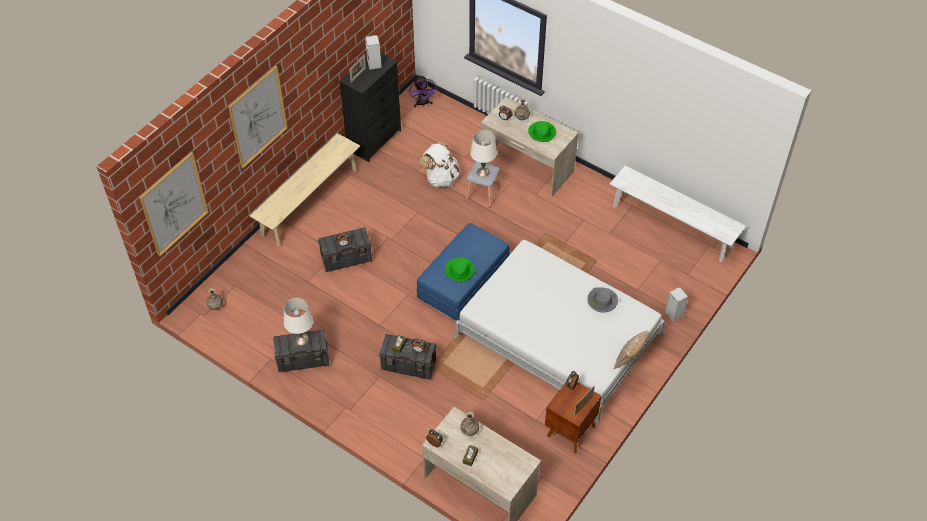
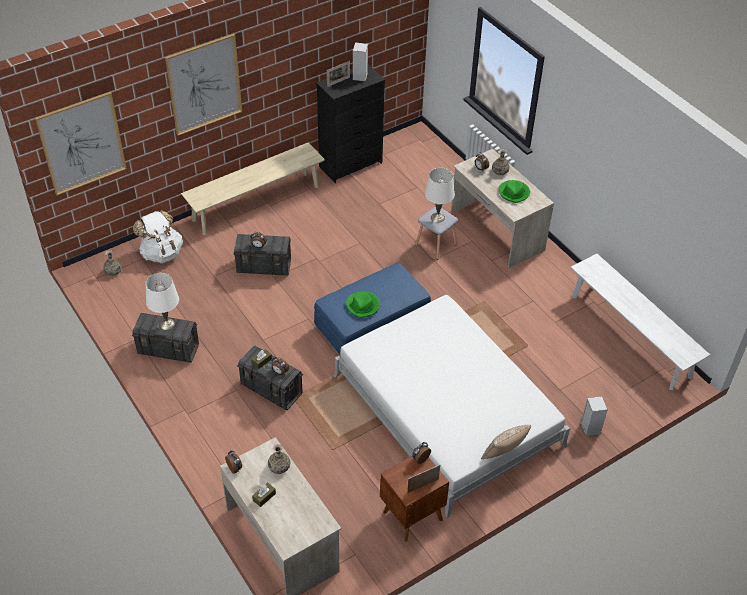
camera: 20 degrees right, 5 degrees down
(422, 104) = (417, 144): purple fan -> none
(441, 178) = (400, 217): white backpack -> white backpack (161, 253)
(602, 301) = (502, 382): grey hat -> none

